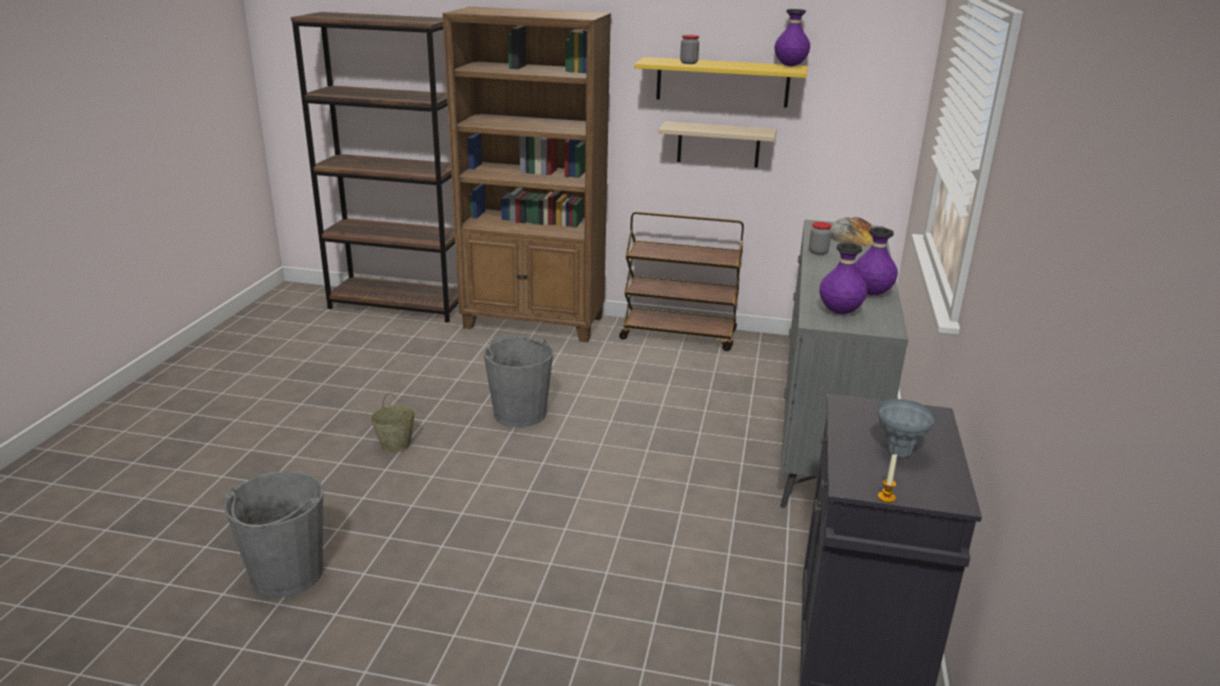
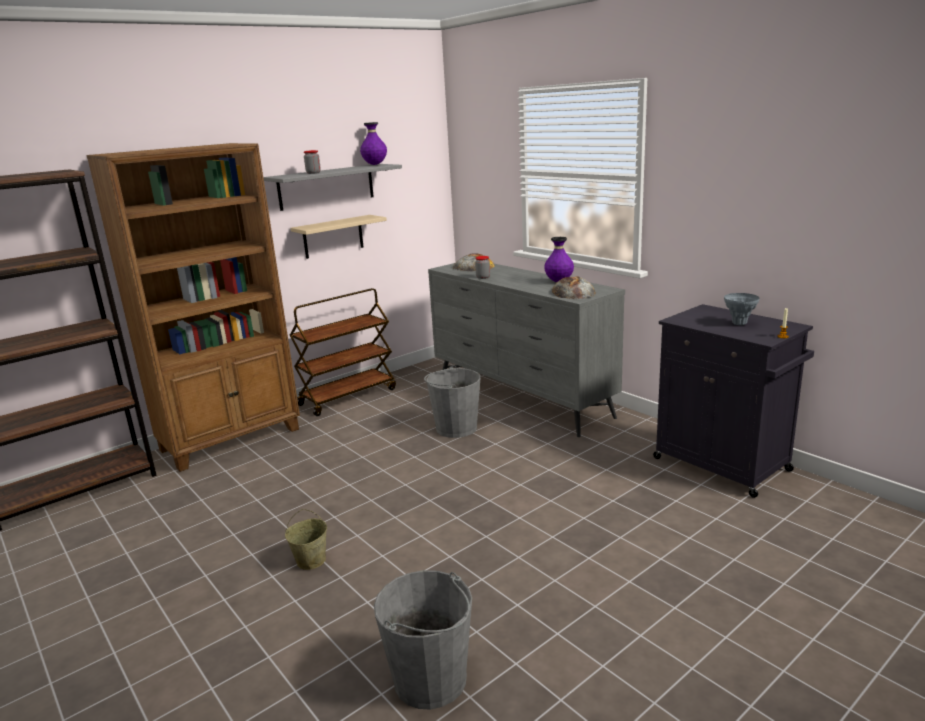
camera: 50 degrees left, 5 degrees down
(520, 413) = (351, 488): grey bucket -> grey bucket (456, 428)
(722, 82) = (326, 186): yellow shelf -> grey shelf
(839, 312) = (573, 292): purple vase -> bread

